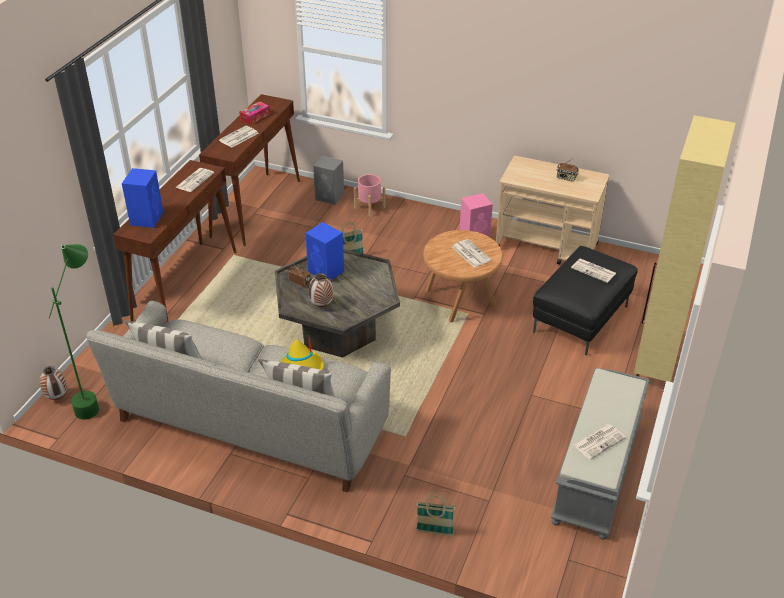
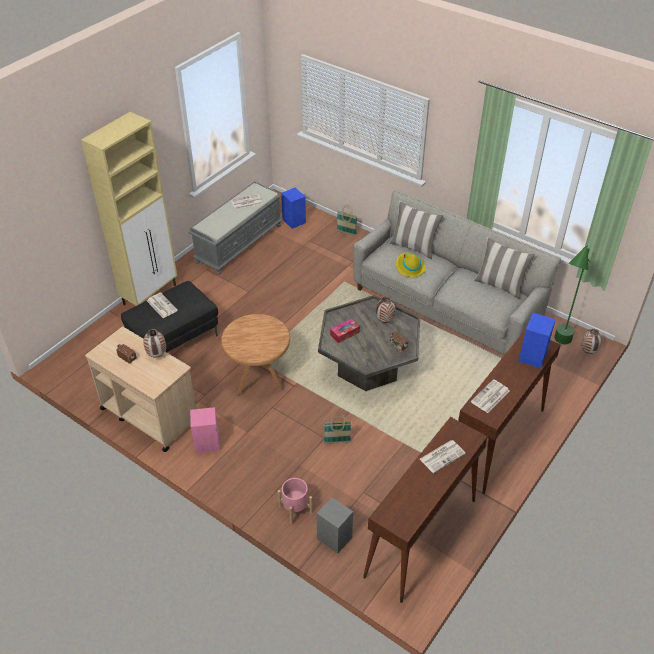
camera: 165 degrees left, 5 degrees up
(255, 117) = (420, 491): tissue box -> tissue box (345, 333)
(326, 272) = (373, 351): blue speaker -> blue speaker (293, 221)
(470, 253) = (250, 334): newspaper -> none
(539, 184) = (157, 355): none -> vase

